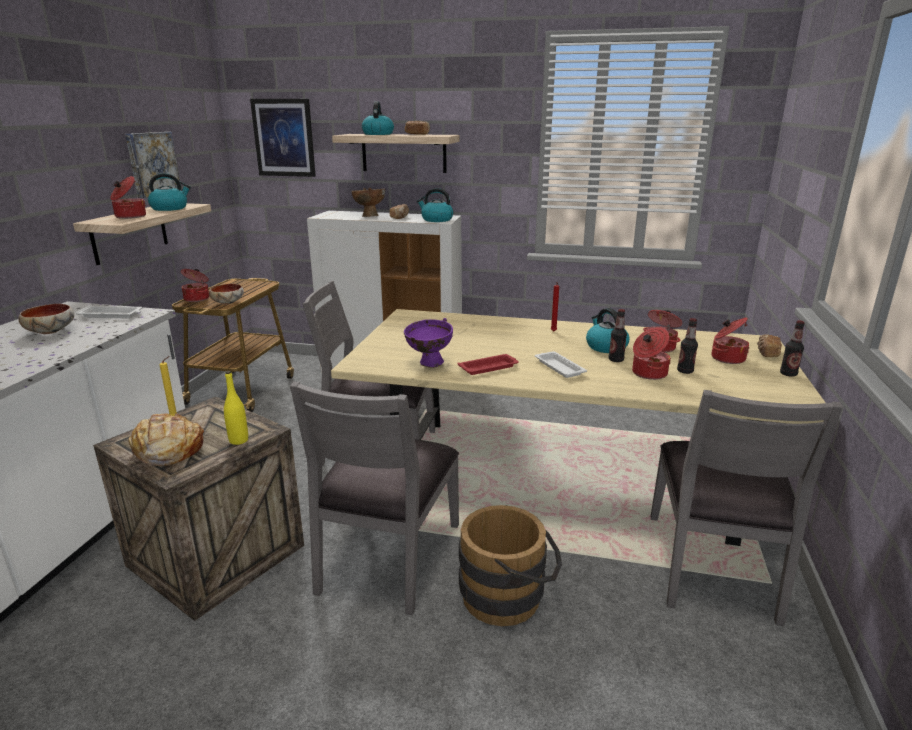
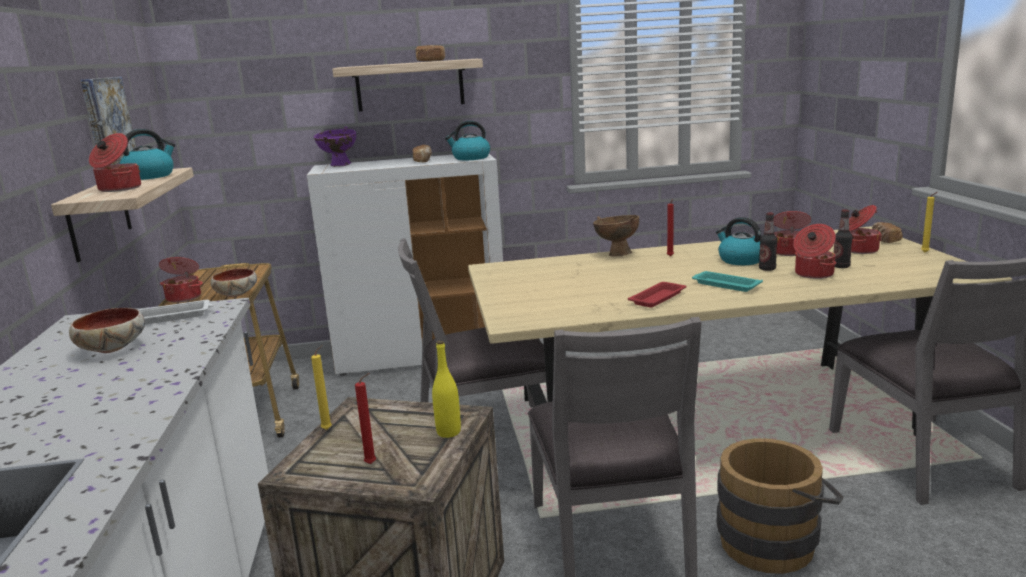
camera: 20 degrees left, 5 degrees down
(167, 450) = (372, 463): bread -> red candle
(284, 138) = (245, 79): picture -> none
(369, 216) = (382, 164): brown bowl -> brown bowl (616, 254)
(378, 134) = (382, 64): kettle -> none
(428, 364) = (591, 307): purple bowl -> purple bowl (338, 165)
(558, 367) = (725, 285): white tray -> turquoise tray
(788, 374) = (926, 252): bottle -> yellow candle

